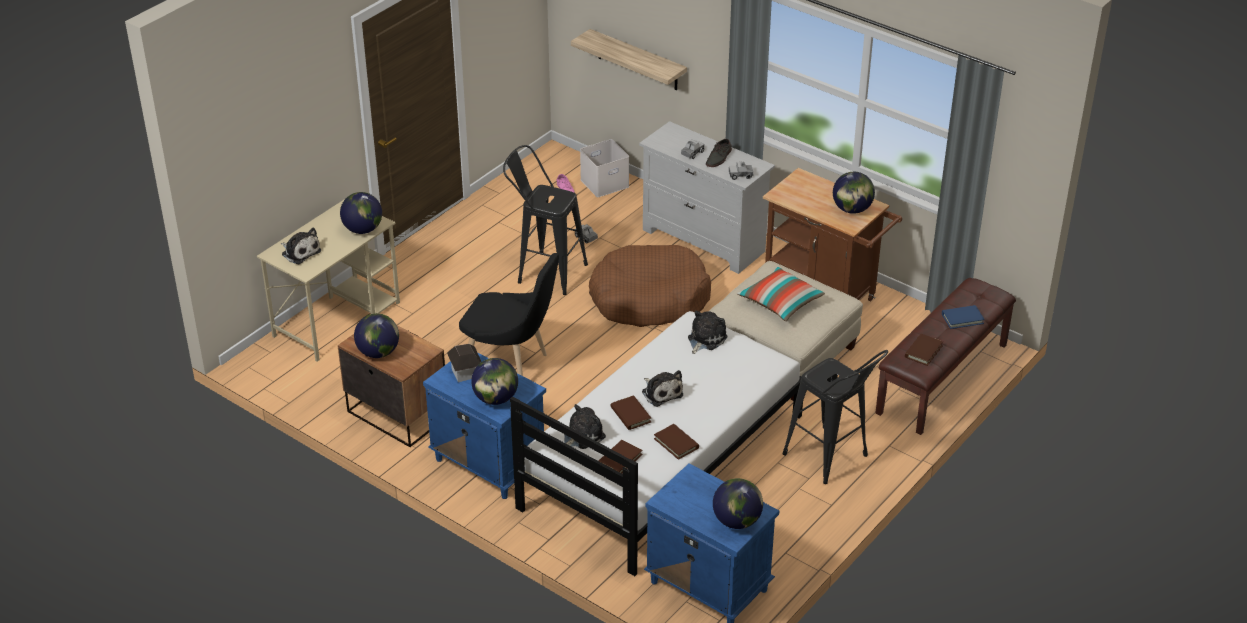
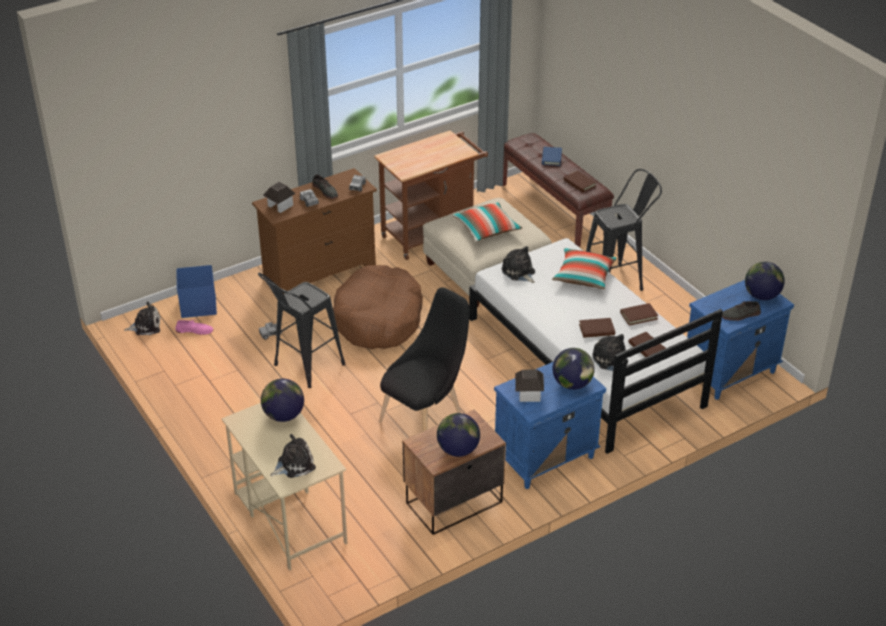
camera: 70 degrees left, 0 degrees up
(605, 182) = (197, 305): white storage box -> blue storage box
(637, 60) = (189, 178): shelf -> none
(661, 392) = (575, 309): plush toy -> plush toy (145, 326)
(673, 138) = (280, 205): none -> toy house
(687, 508) = (740, 315): none -> grey shoe
(704, 241) = (320, 272): white dresser -> brown dresser
(727, 388) = (583, 276): none -> pillow
(852, 209) = (446, 146): globe -> none

